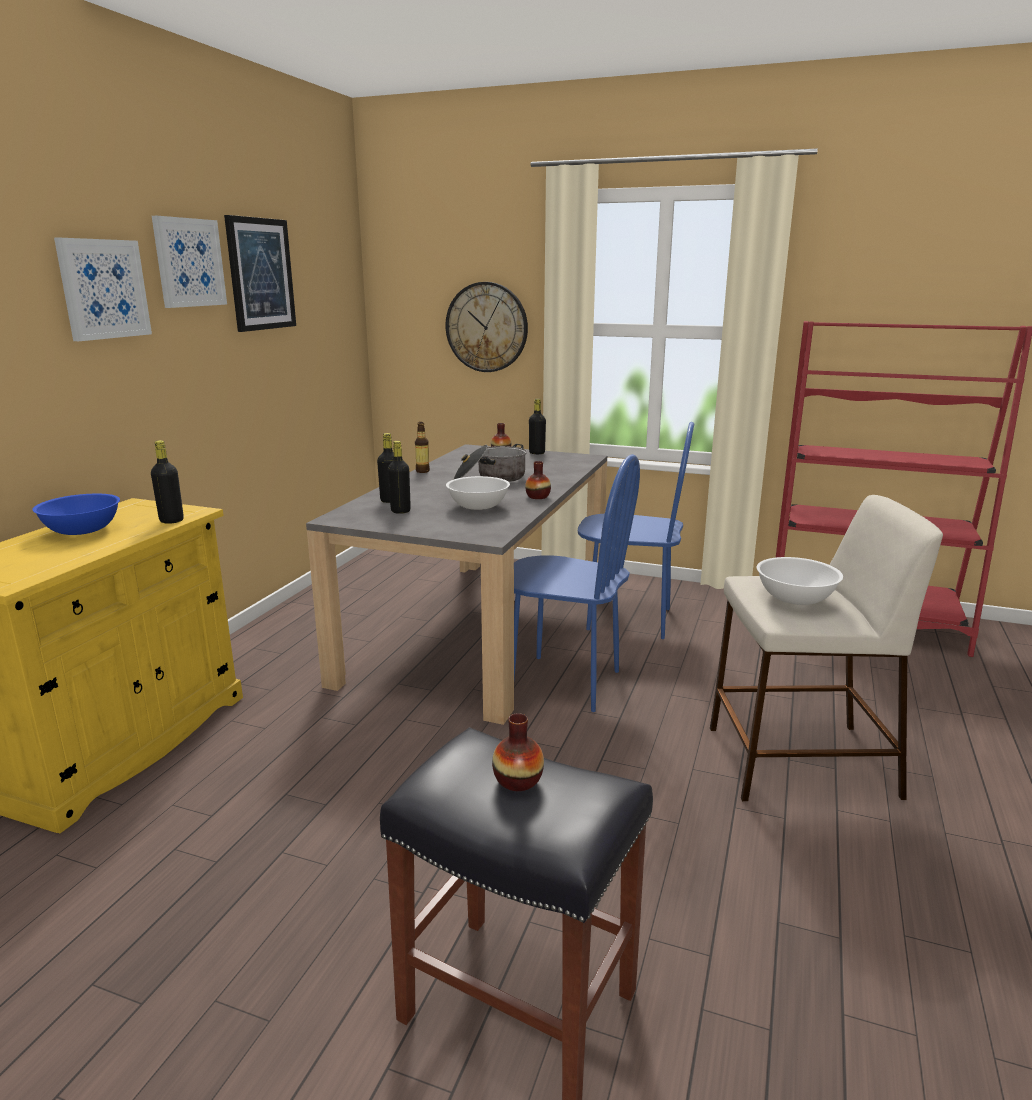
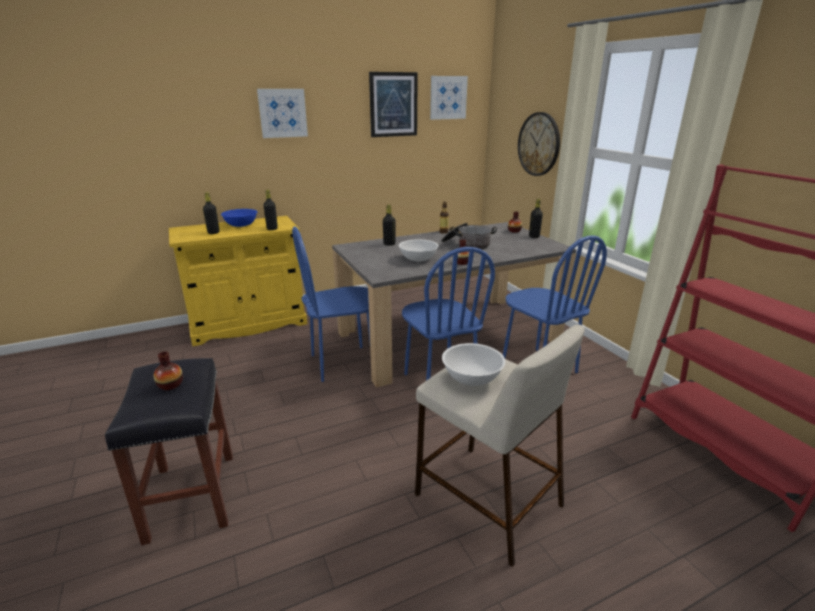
camera: 45 degrees right, 5 degrees up
(189, 262) = (339, 99): picture -> picture (448, 97)
(400, 511) = (379, 250): black bottle -> black bottle (213, 232)
(403, 720) = (342, 363): none -> blue chair

